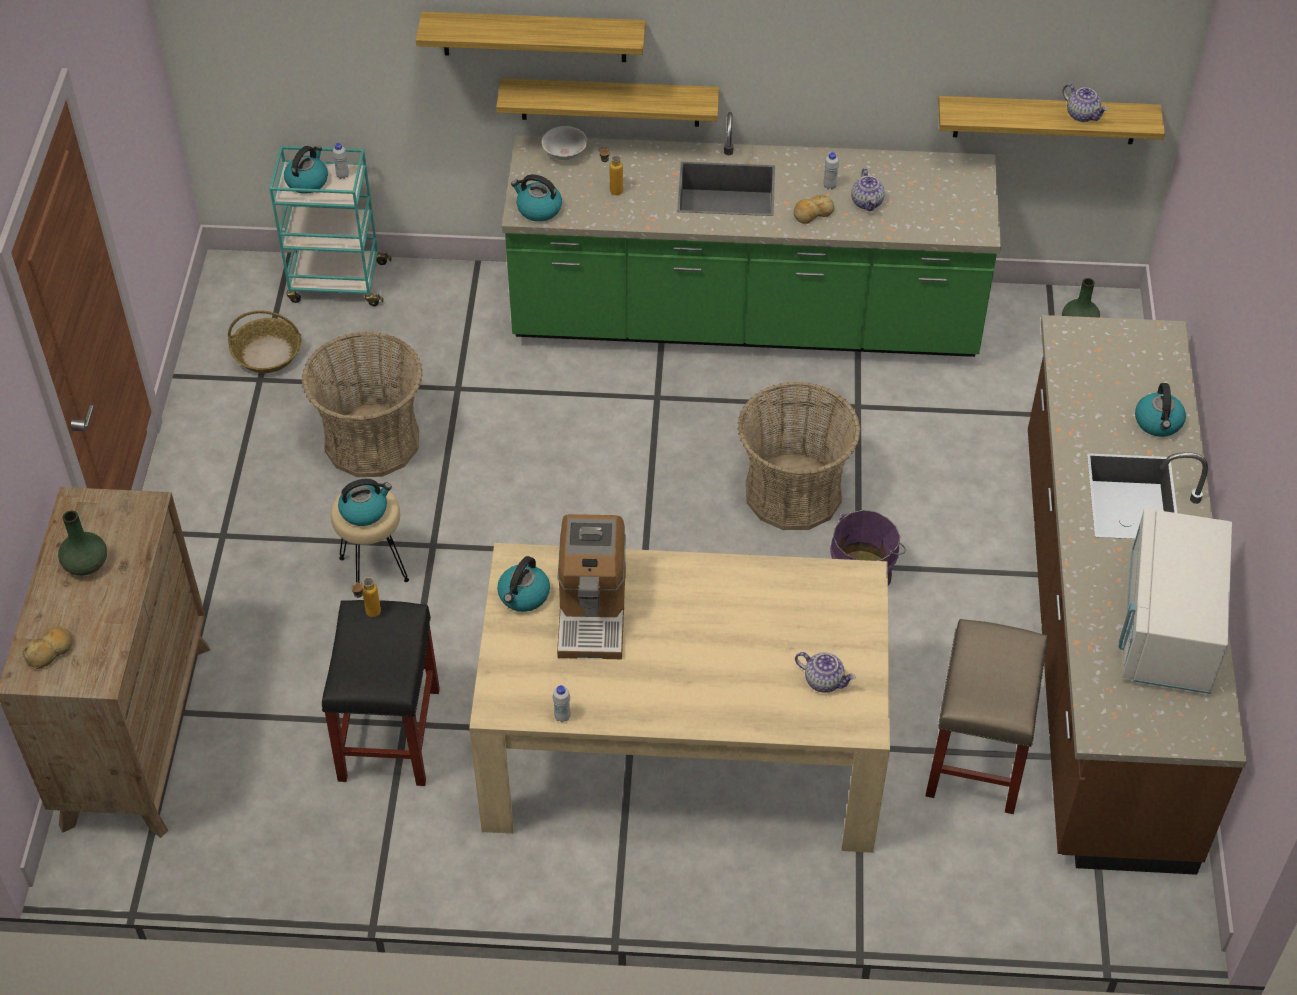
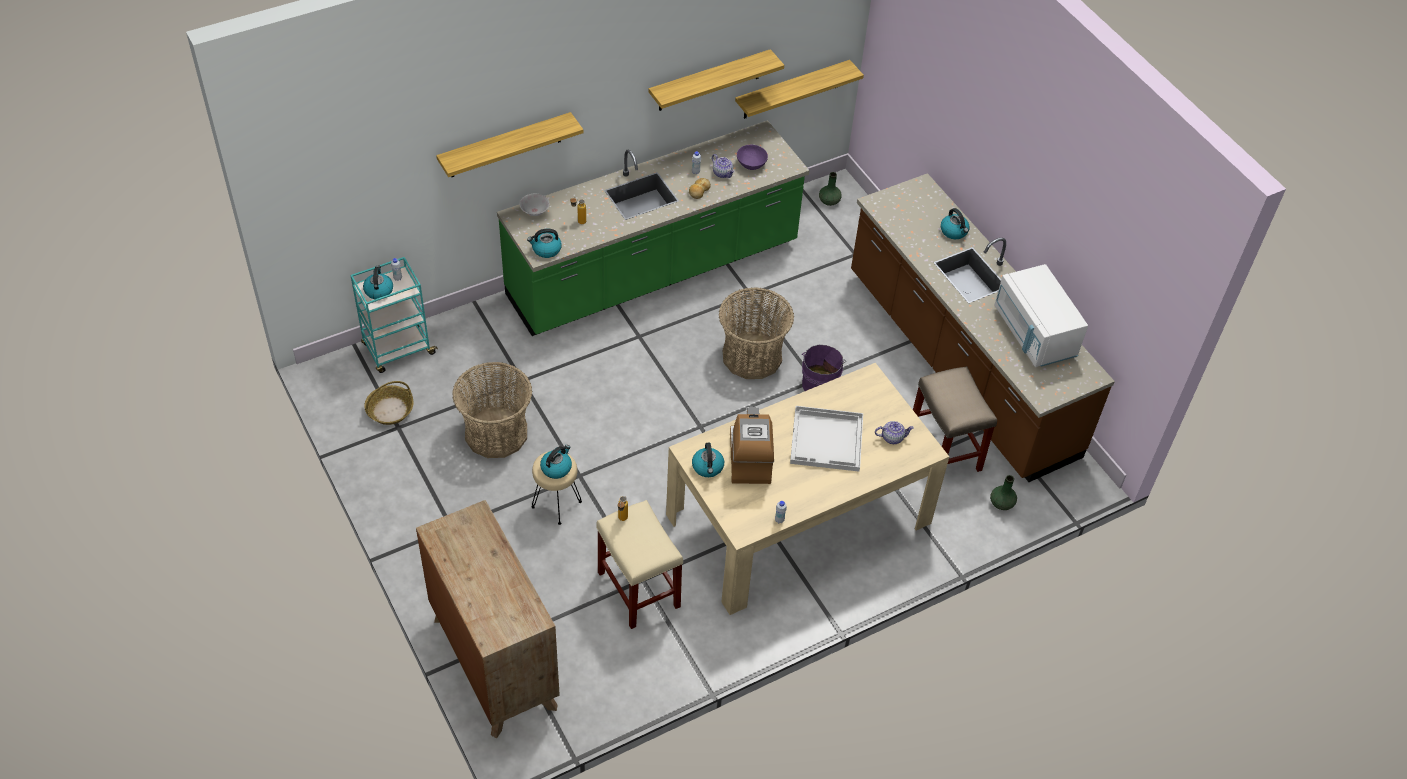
camera: 35 degrees left, 0 degrees up
(50, 651) = (494, 619): bread -> none
(86, 564) = (471, 562): green vase -> green vase (1002, 503)
(389, 732) = (637, 588): black stool -> beige stool
(592, 611) = (750, 458): coffee machine -> coffee machine turned 150 degrees counterclockwise
(610, 102) = (551, 170): shelf -> shelf (709, 81)
(723, 639) = (827, 440): none -> white tray
(919, 206) = (751, 164): none -> purple bowl
(1082, 115) = (816, 80): teapot -> none

